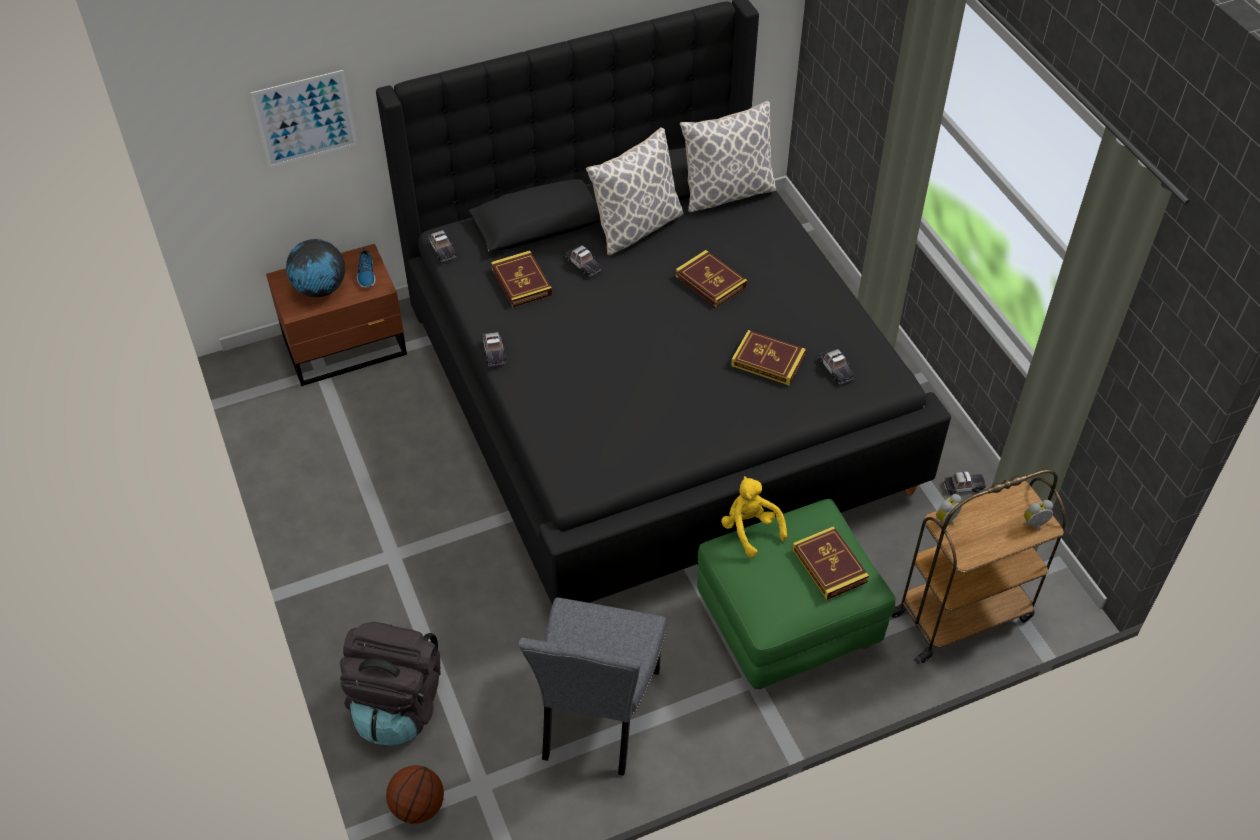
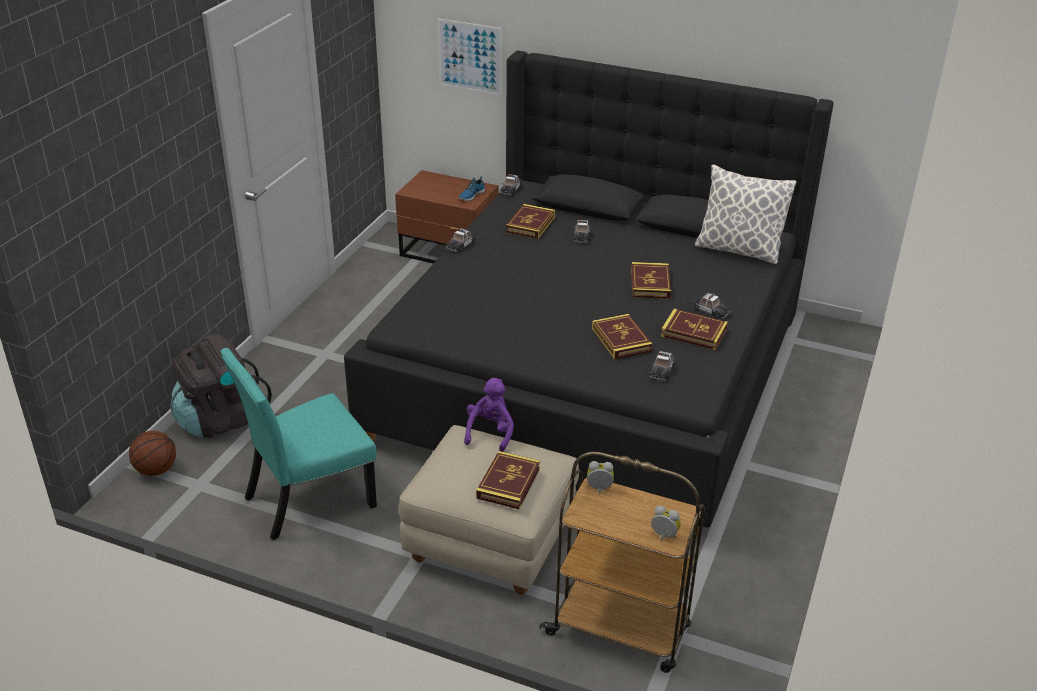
camera: 45 degrees right, 15 degrees down
(320, 289) = (437, 189): globe -> none
(597, 709) = (311, 499): grey chair -> turquoise chair
(636, 227) = (646, 236): pillow -> none
(750, 529) = (490, 432): yellow plush toy -> purple plush toy
(787, 623) = (490, 543): green ottoman -> beige ottoman
(808, 312) = (693, 333): none -> book
(963, 486) = (741, 561): toy car -> toy car (711, 311)

